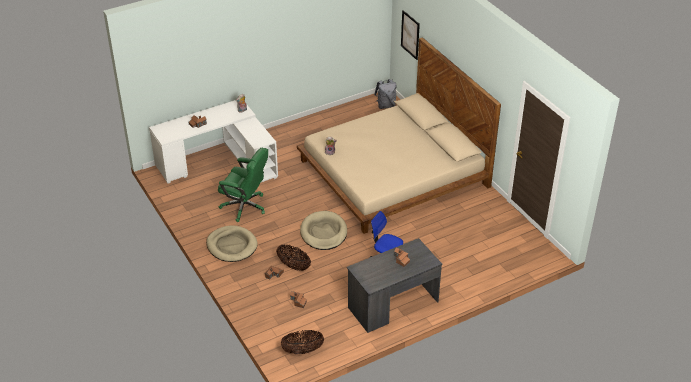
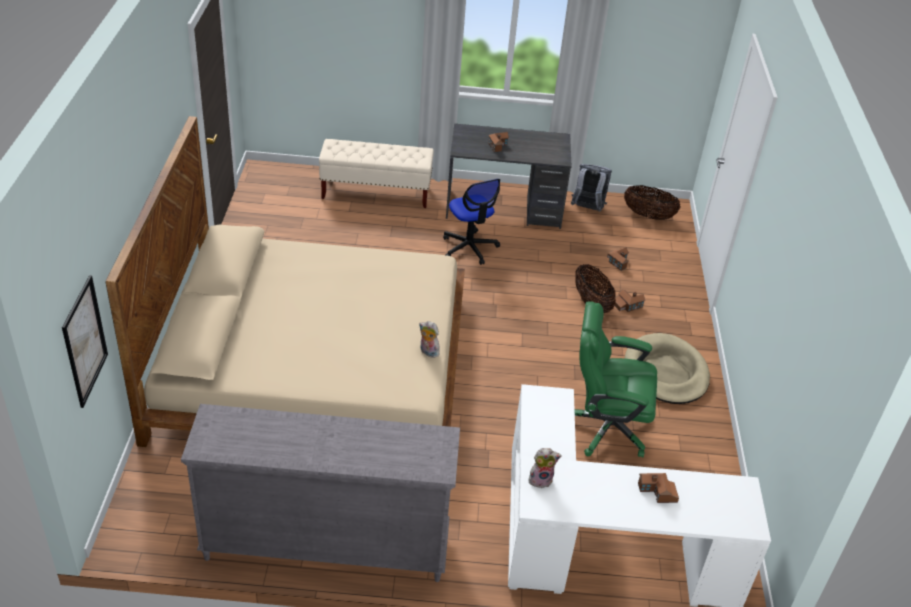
camera: 150 degrees left, 0 degrees up
(245, 206) = (605, 427): green office chair -> green office chair turned 45 degrees counterclockwise
(318, 121) = (325, 545): none -> grey dresser
(323, 233) = (513, 325): beige dog bed -> none
(385, 105) = (154, 510): grey backpack -> grey backpack (587, 209)
(473, 275) = (376, 193): none -> beige bench

